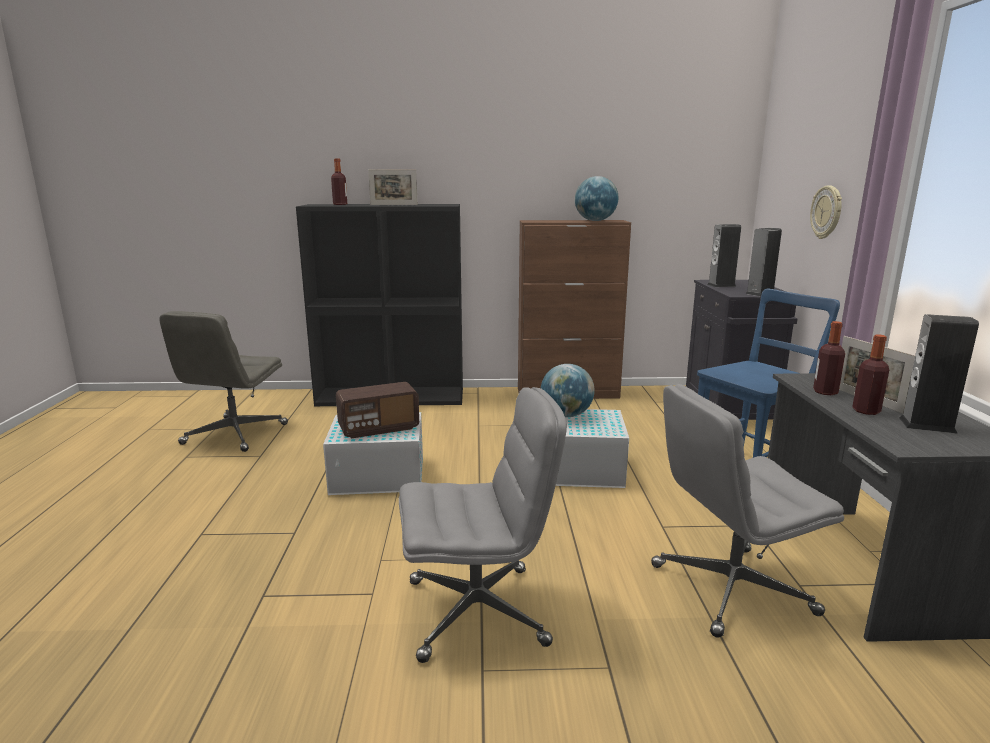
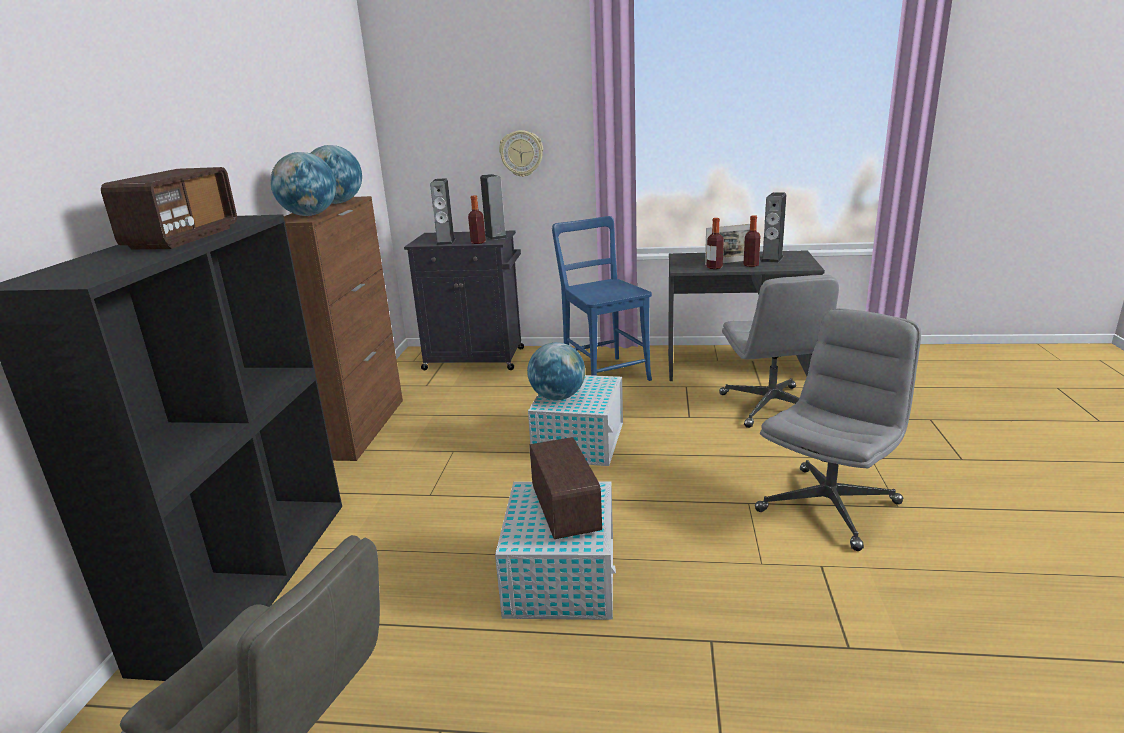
camera: 80 degrees left, 5 degrees up
(340, 204) = (84, 266): bottle -> bottle (478, 242)
(393, 205) = (182, 238): picture frame -> radio
(478, 611) = (828, 506): grey office chair -> grey office chair turned 45 degrees clockwise
(545, 221) = (309, 215): none -> globe

